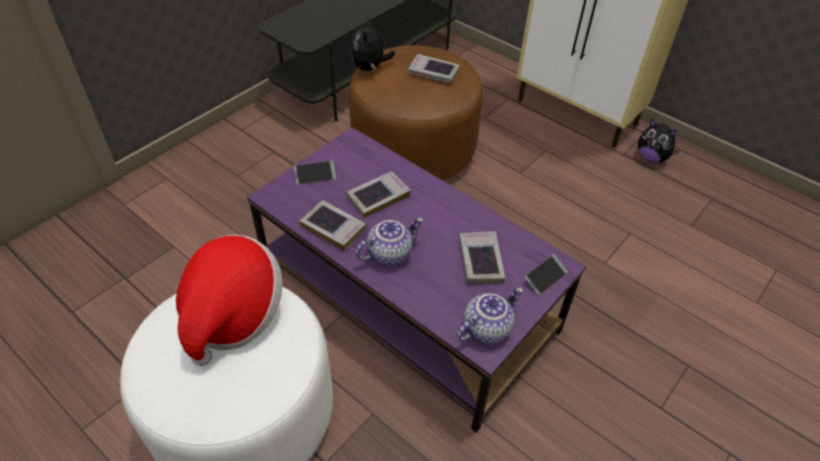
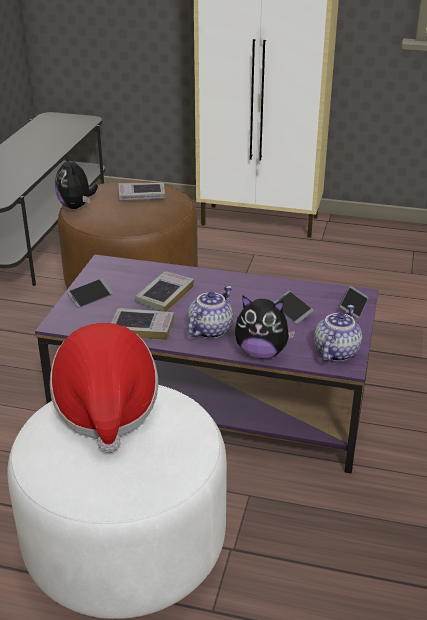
camera: 25 degrees left, 15 degrees down
(480, 261) = (292, 311): book -> phone
(651, 157) = (346, 236): plush toy -> plush toy (261, 352)

